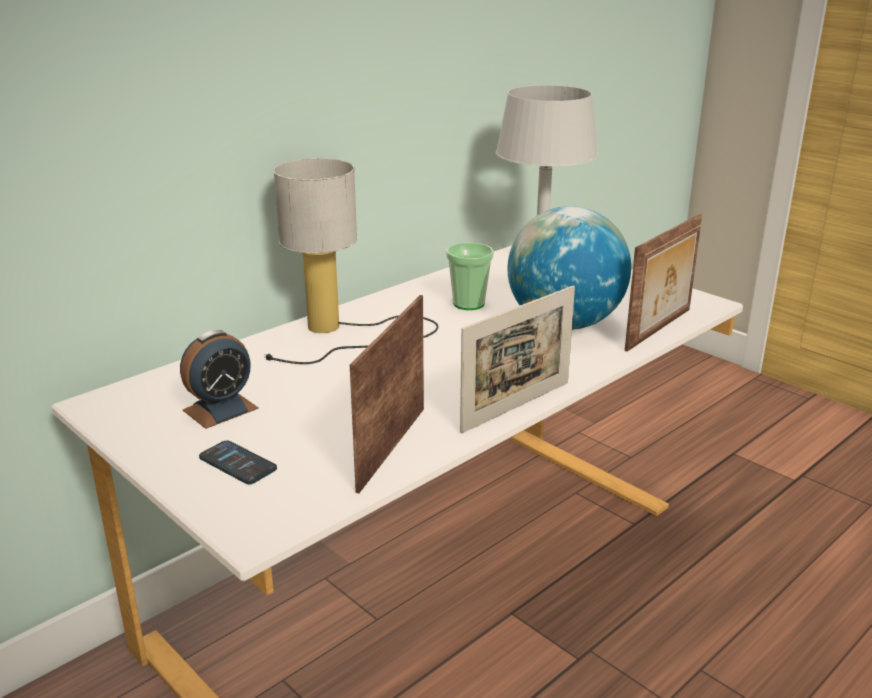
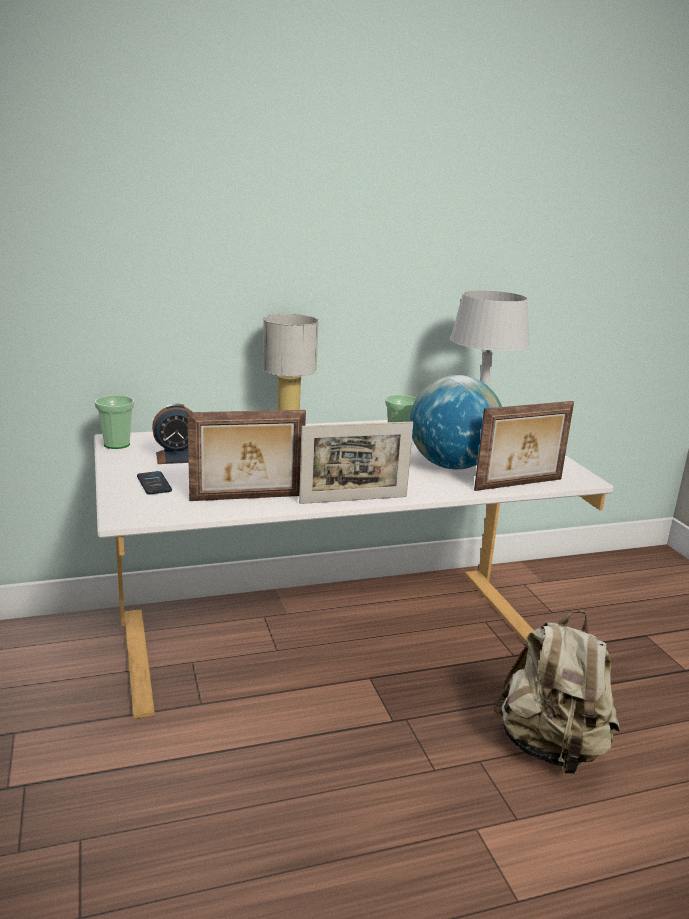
camera: 25 degrees right, 5 degrees down
(107, 412) = (116, 444): none -> cup
(389, 447) = (247, 498): picture frame -> picture frame turned 150 degrees counterclockwise
(751, 621) = (550, 747): none -> beige backpack

